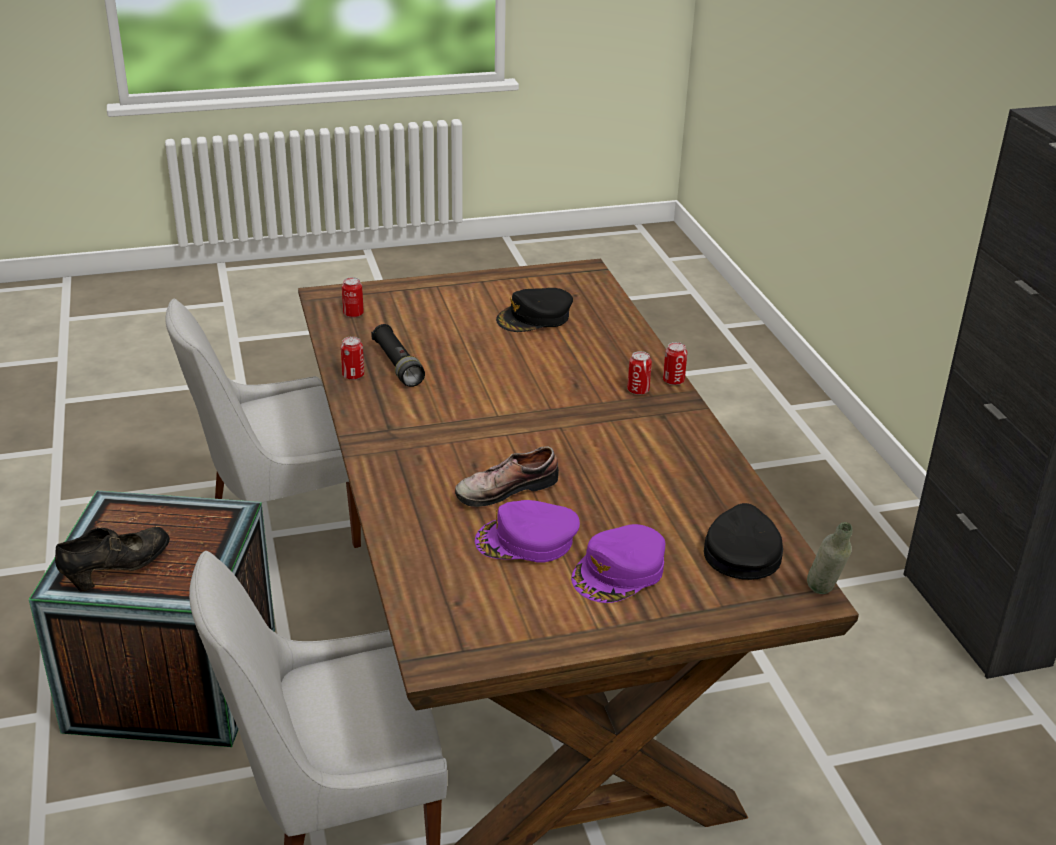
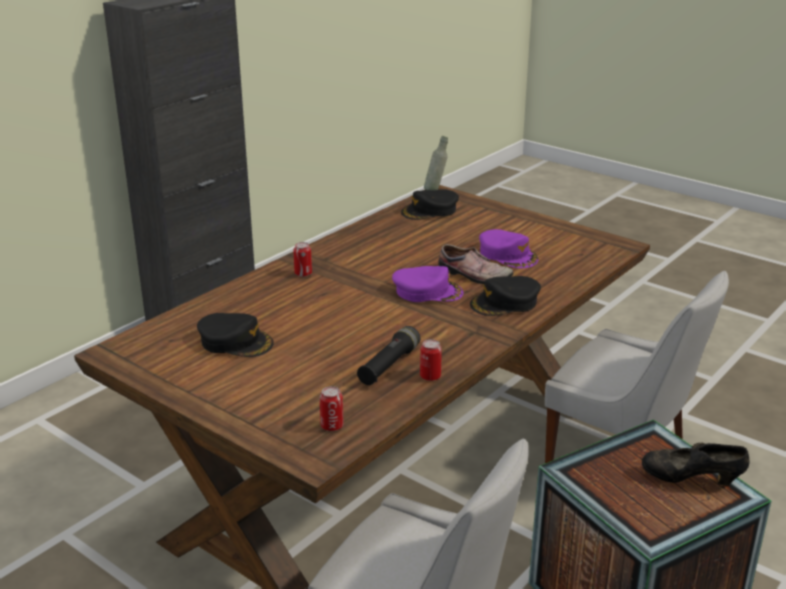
camera: 125 degrees left, 5 degrees down
(417, 475) = (505, 303): none -> black cap
(619, 572) = (492, 229): purple cap -> purple cap (427, 291)
(673, 381) = (274, 267): can -> none

